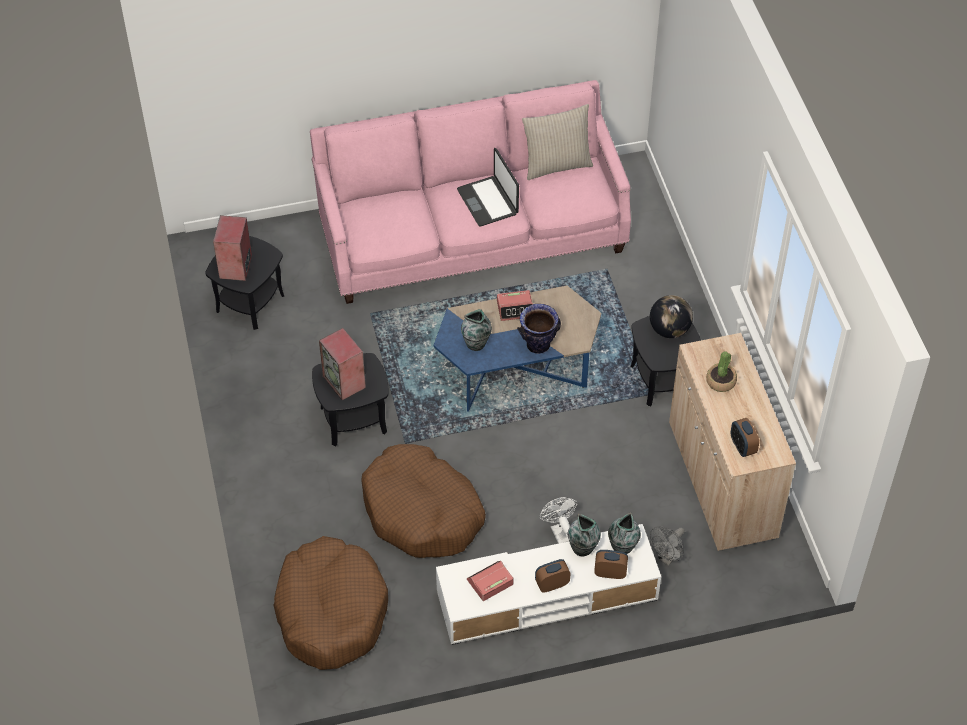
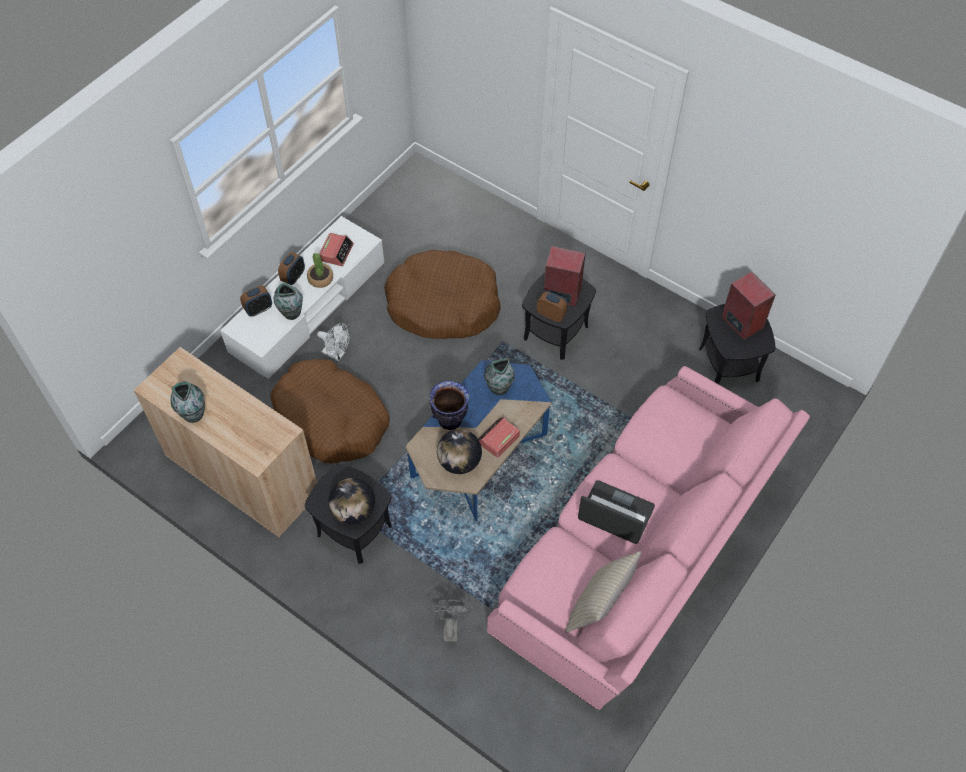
camera: 140 degrees right, 5 degrees up
(331, 611) = (439, 212): brown dog bed -> brown dog bed (331, 420)
(560, 312) = (459, 462): none -> globe
(622, 547) = (263, 331): vase -> vase (193, 413)
(667, 558) = (242, 387): grey fan -> grey fan (450, 627)
(721, 381) = (242, 419): potted plant -> potted plant (320, 279)
(742, 447) = (186, 375): alarm clock -> alarm clock (551, 314)

